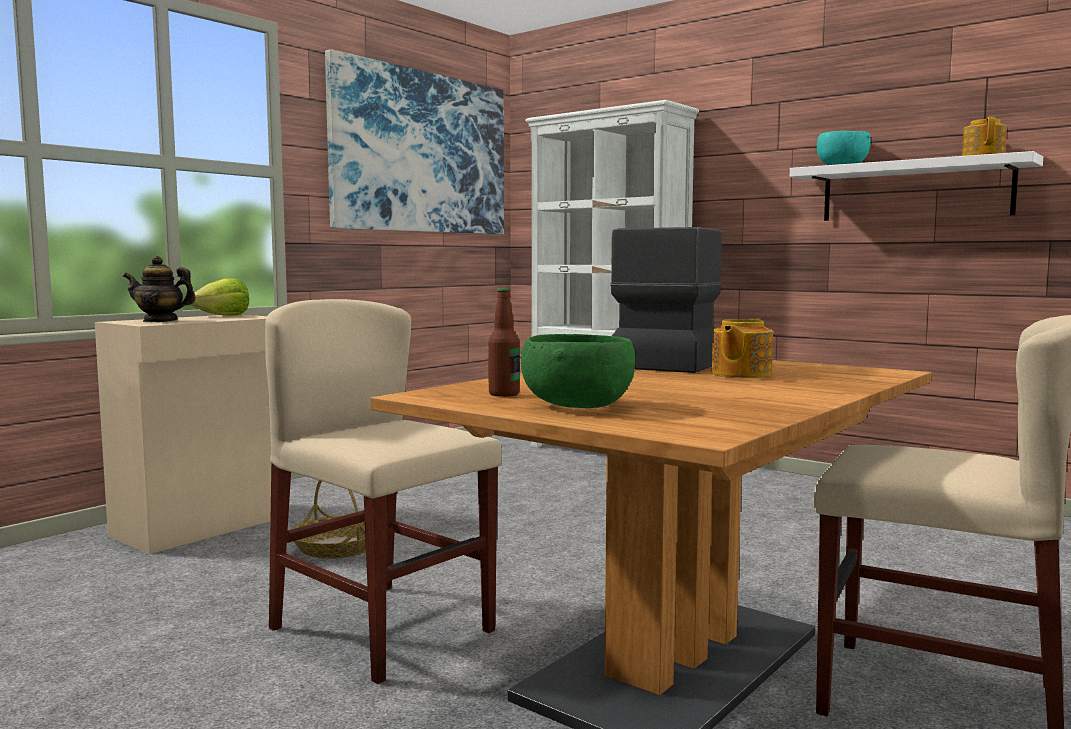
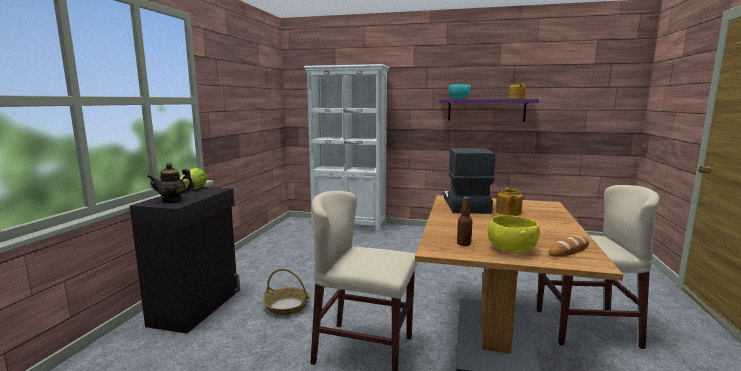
camera: 25 degrees left, 5 degrees up
(204, 526) = (197, 307): beige cabinet -> black cabinet
(421, 153) = (252, 83): picture -> none
(576, 406) = (511, 249): green bowl -> yellow bowl
(704, 417) = (569, 250): none -> bread
(915, 191) = (486, 110): white shelf -> purple shelf

